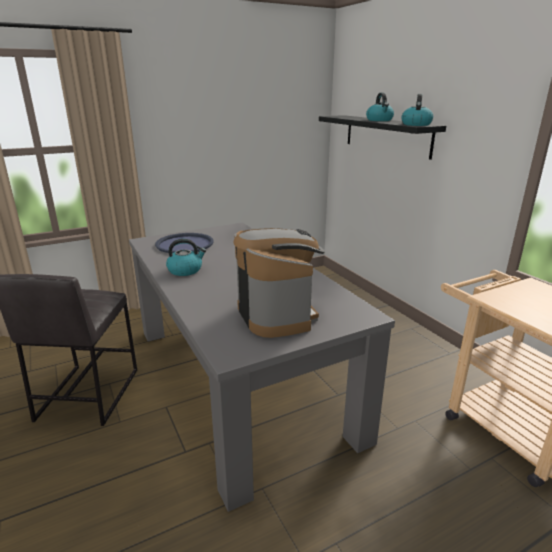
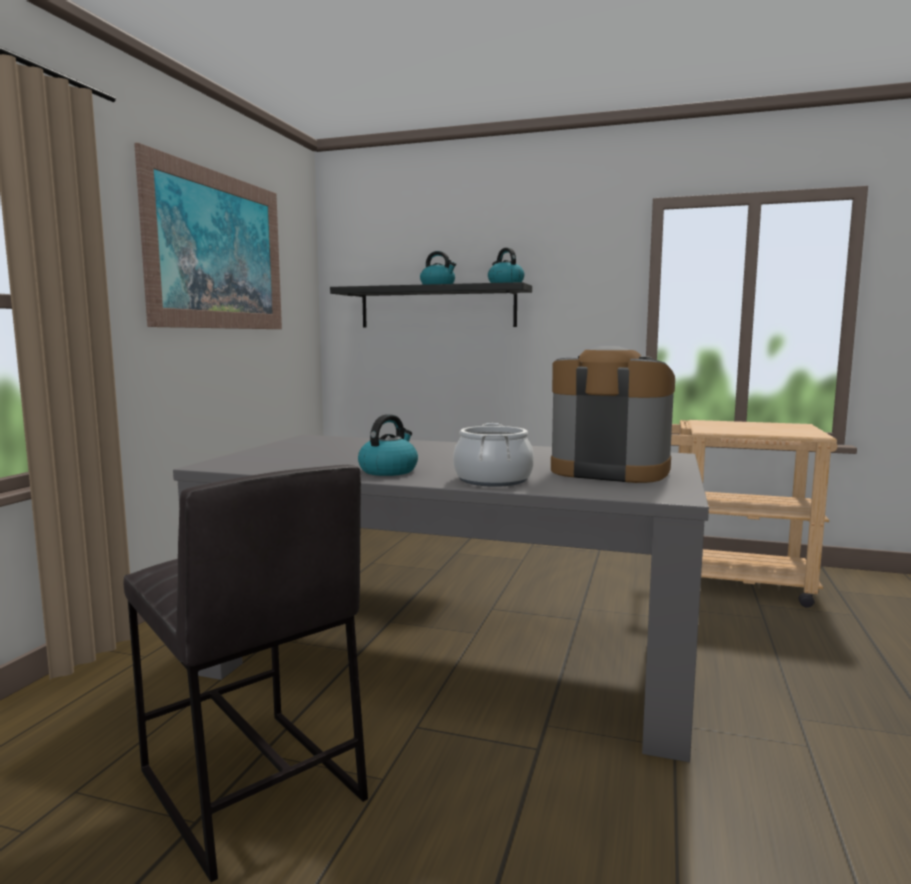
camera: 45 degrees left, 15 degrees down
(184, 244) = (294, 457): blue tray -> none
(200, 297) = (493, 480): none -> cooking pot
(228, 101) = (218, 251): none -> picture

